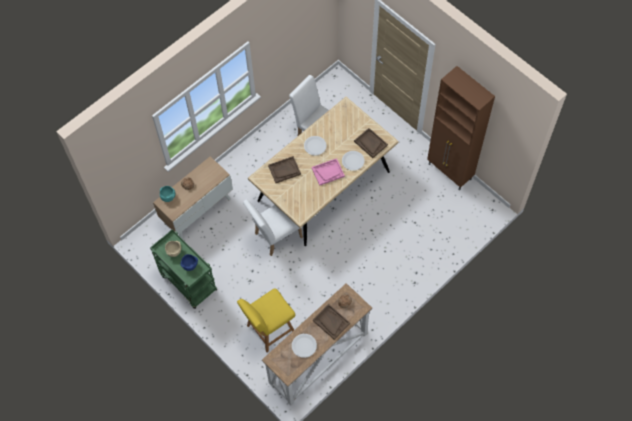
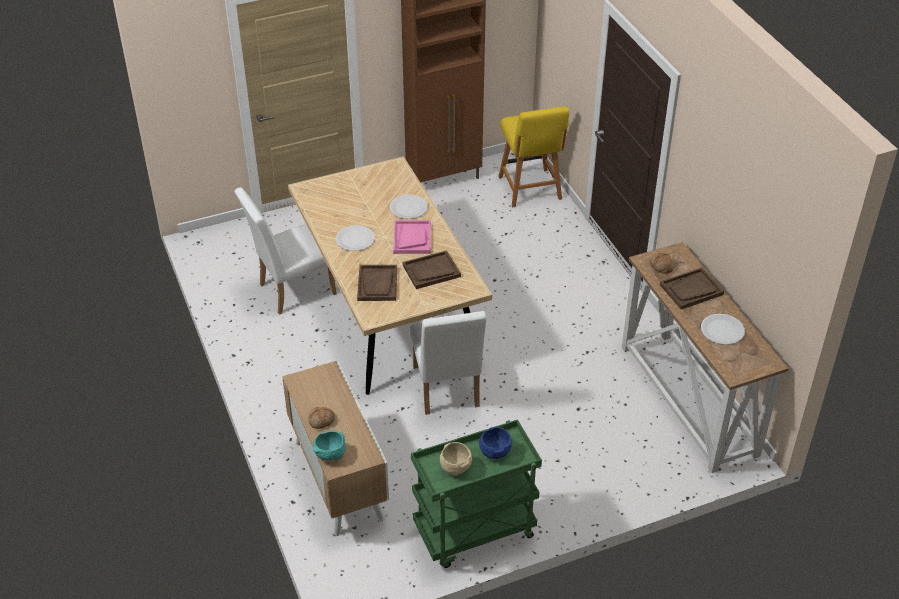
camera: 70 degrees left, 20 degrees down
(269, 330) = (615, 445): yellow chair -> yellow chair (530, 189)
(370, 143) = (389, 182): brown tray -> brown tray (431, 271)

